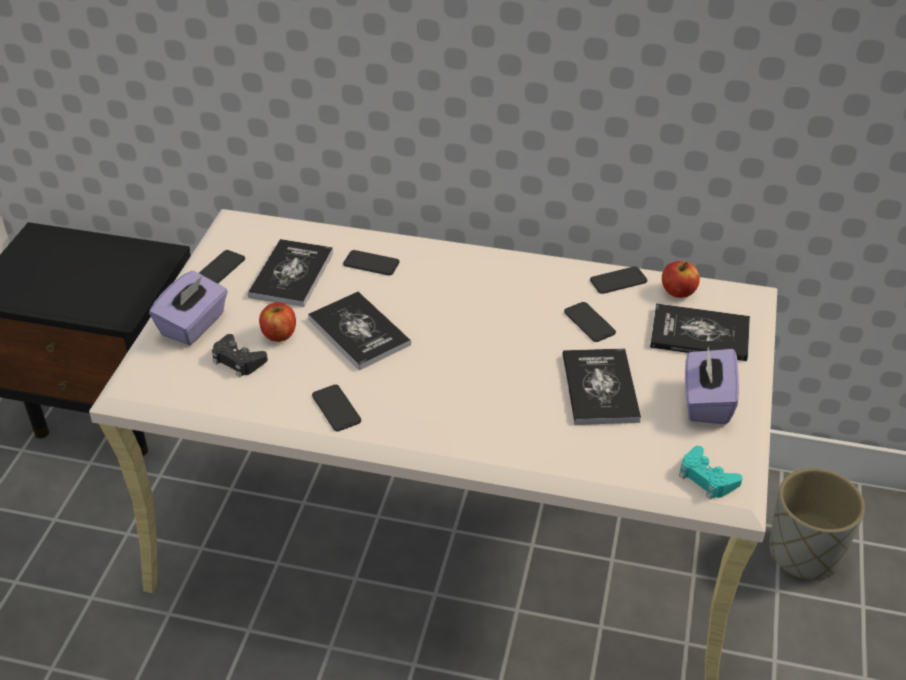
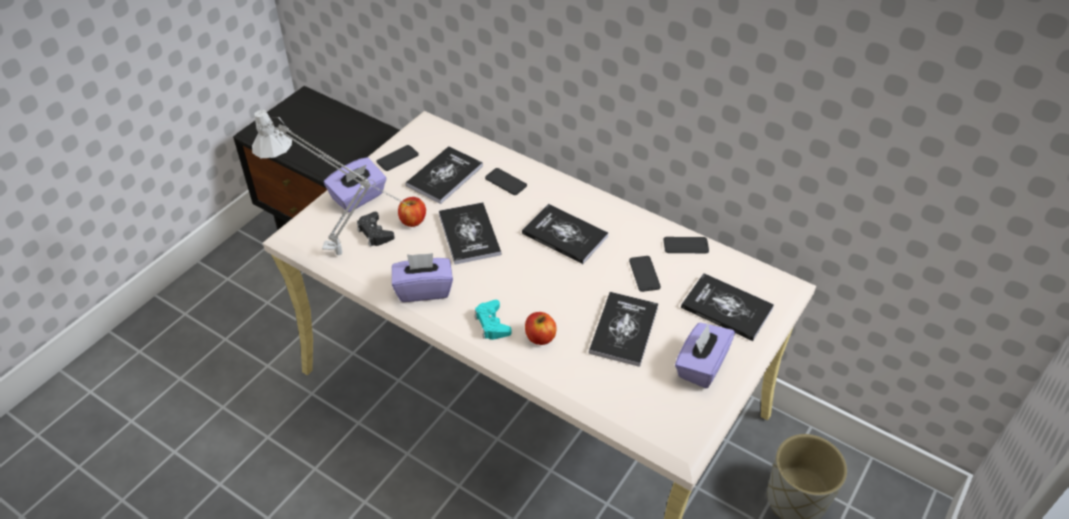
camera: 20 degrees right, 5 degrees up
(218, 395) = (349, 255): none -> grey table lamp
(336, 408) = (423, 289): phone -> purple tissue box
(474, 304) = (565, 235): none -> book
(678, 291) = (729, 267): apple -> apple (540, 337)
(706, 478) = (667, 427): turquoise game controller -> turquoise game controller (492, 324)

